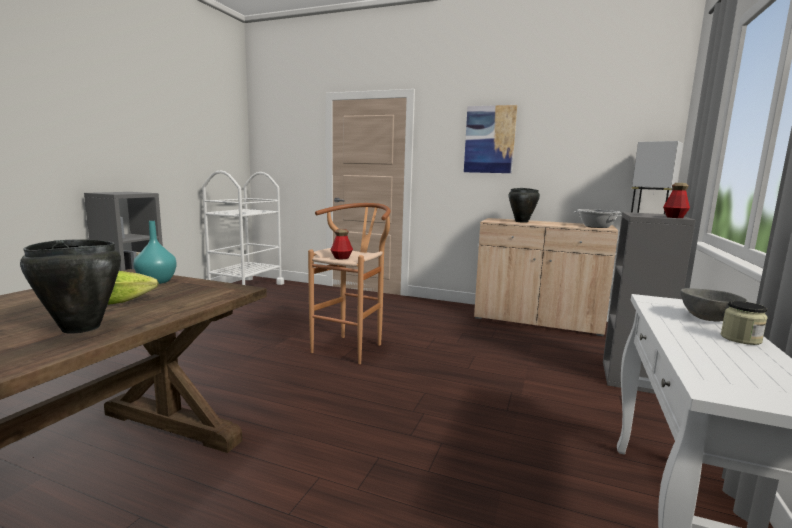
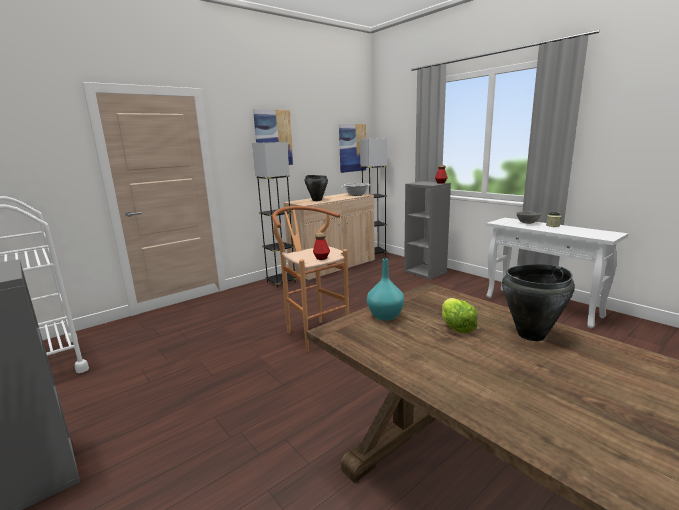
camera: 60 degrees left, 5 degrees up
(453, 309) = (281, 282): none -> grey floor lamp
(629, 158) = (352, 148): none -> picture

